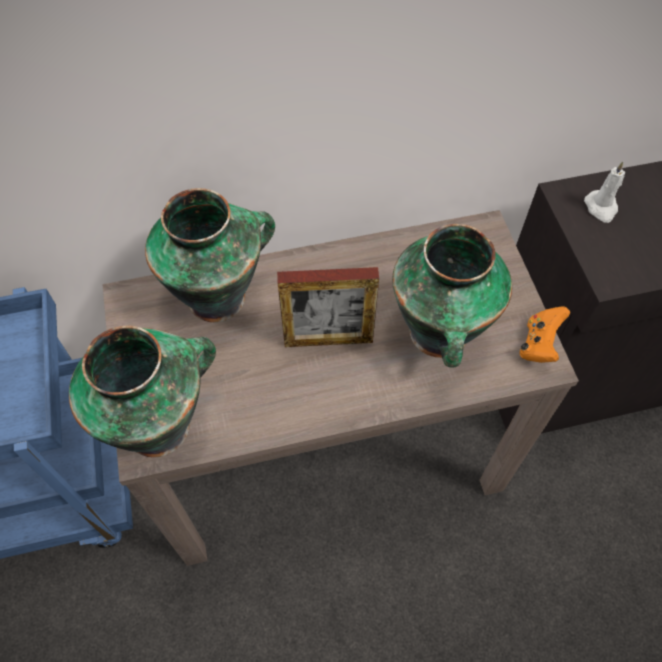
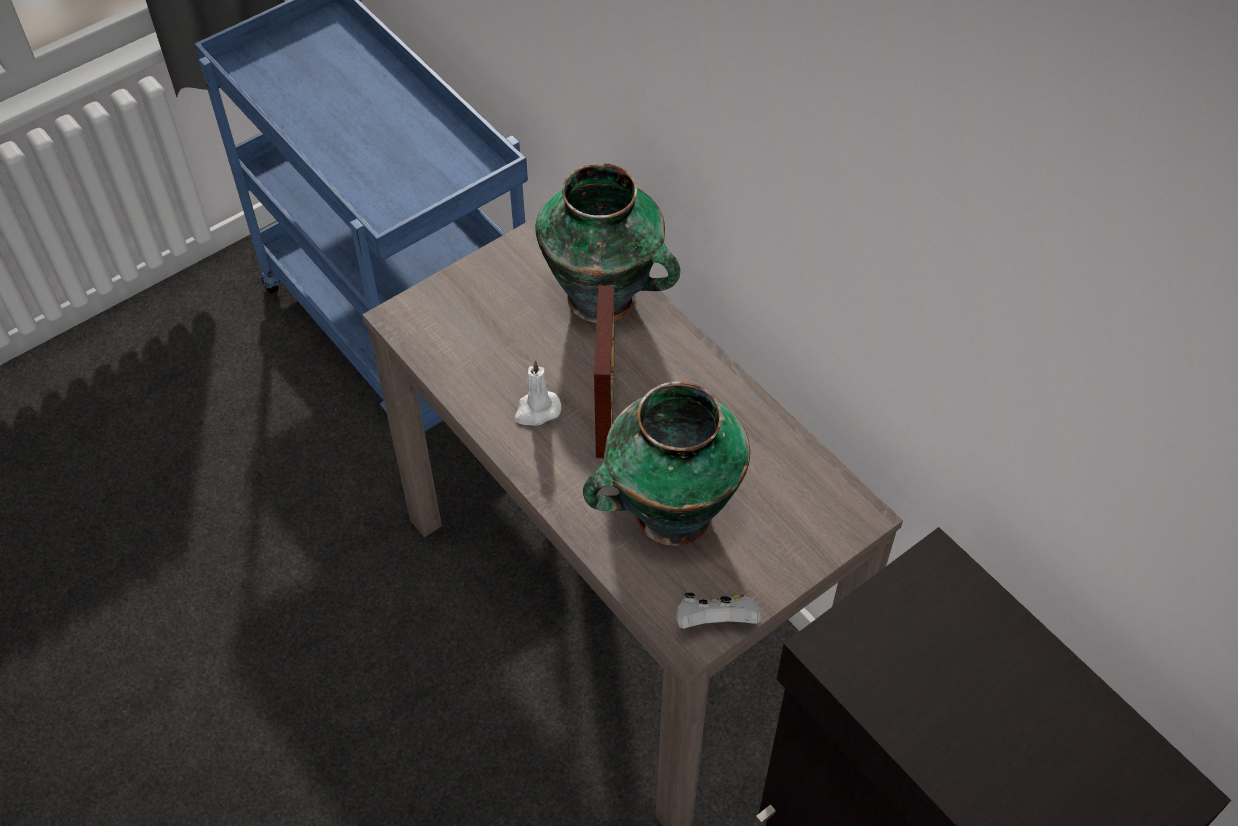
camera: 65 degrees right, 5 degrees down
(161, 425) = (433, 318): vase -> none
(328, 339) = (605, 414): picture frame -> picture frame turned 150 degrees counterclockwise
(539, 344) = (715, 622): orange game controller -> white game controller
(601, 208) = (942, 608): white candle -> white candle (537, 410)

